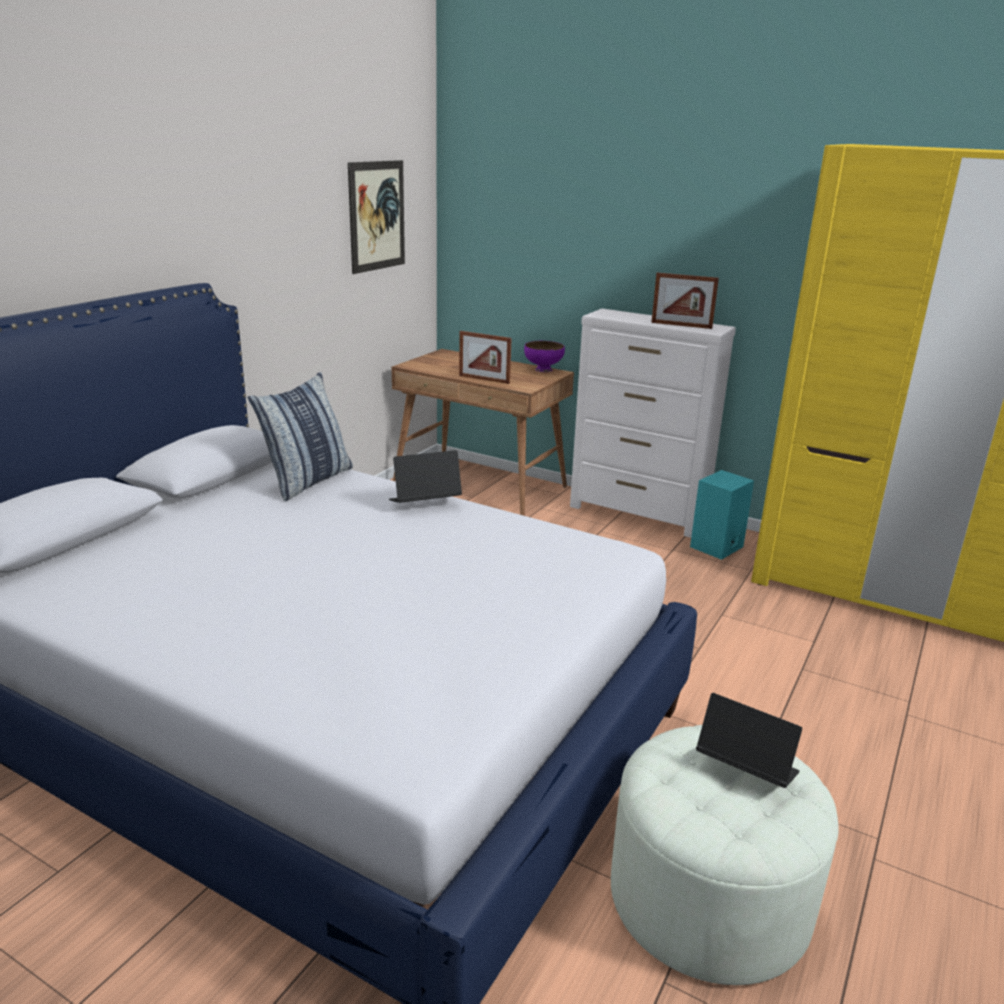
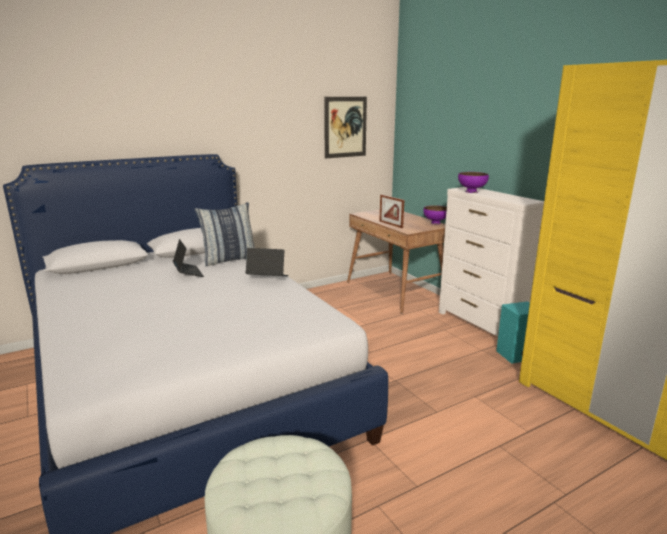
camera: 30 degrees right, 5 degrees down
(623, 318) = (472, 192): none -> purple bowl
(681, 325) = (505, 198): picture frame -> none
(745, 769) = (297, 470): laptop -> laptop (188, 273)

